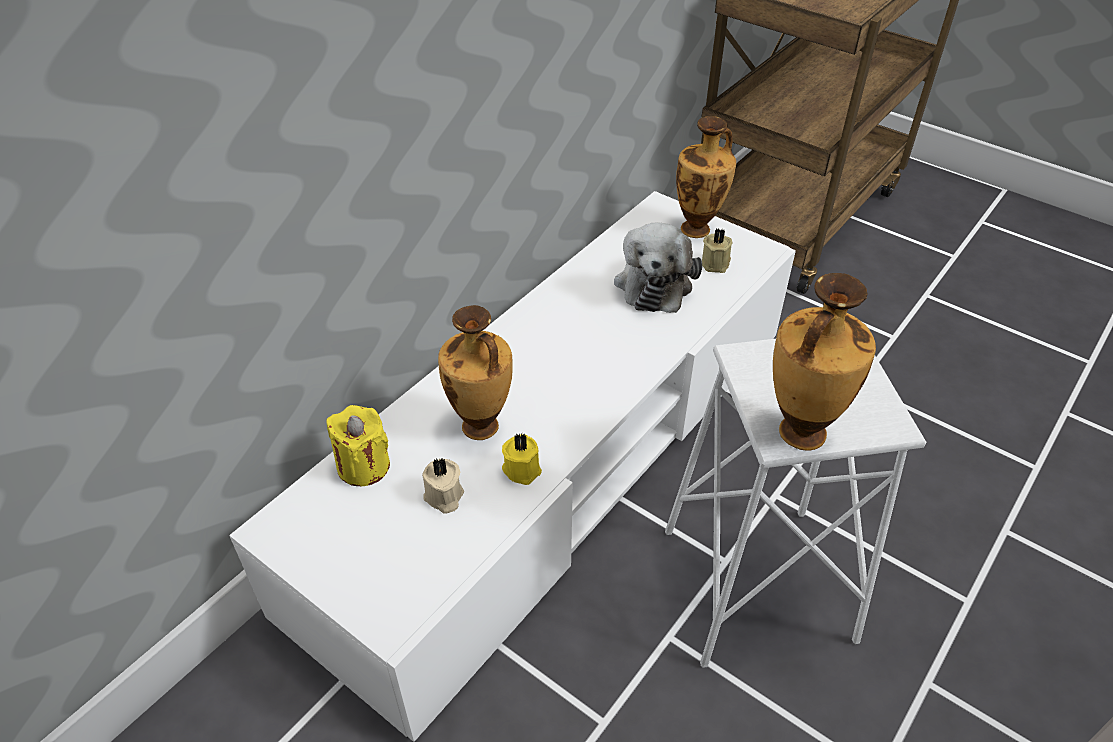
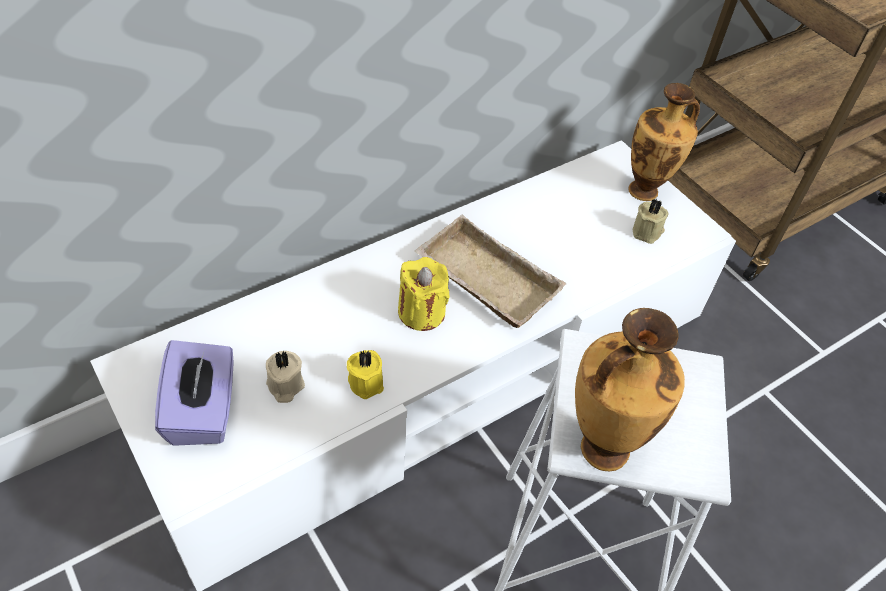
camera: 15 degrees right, 5 degrees up
(363, 466) = (229, 333): yellow candle -> yellow candle (421, 312)
(373, 545) = (203, 411): none -> purple tissue box
(481, 428) = (348, 330): vase -> none
(588, 347) = (483, 280): none -> beige tray
(654, 282) = (577, 234): plush toy -> none

